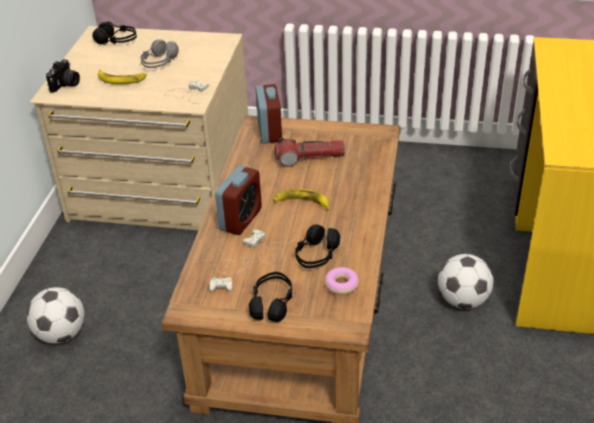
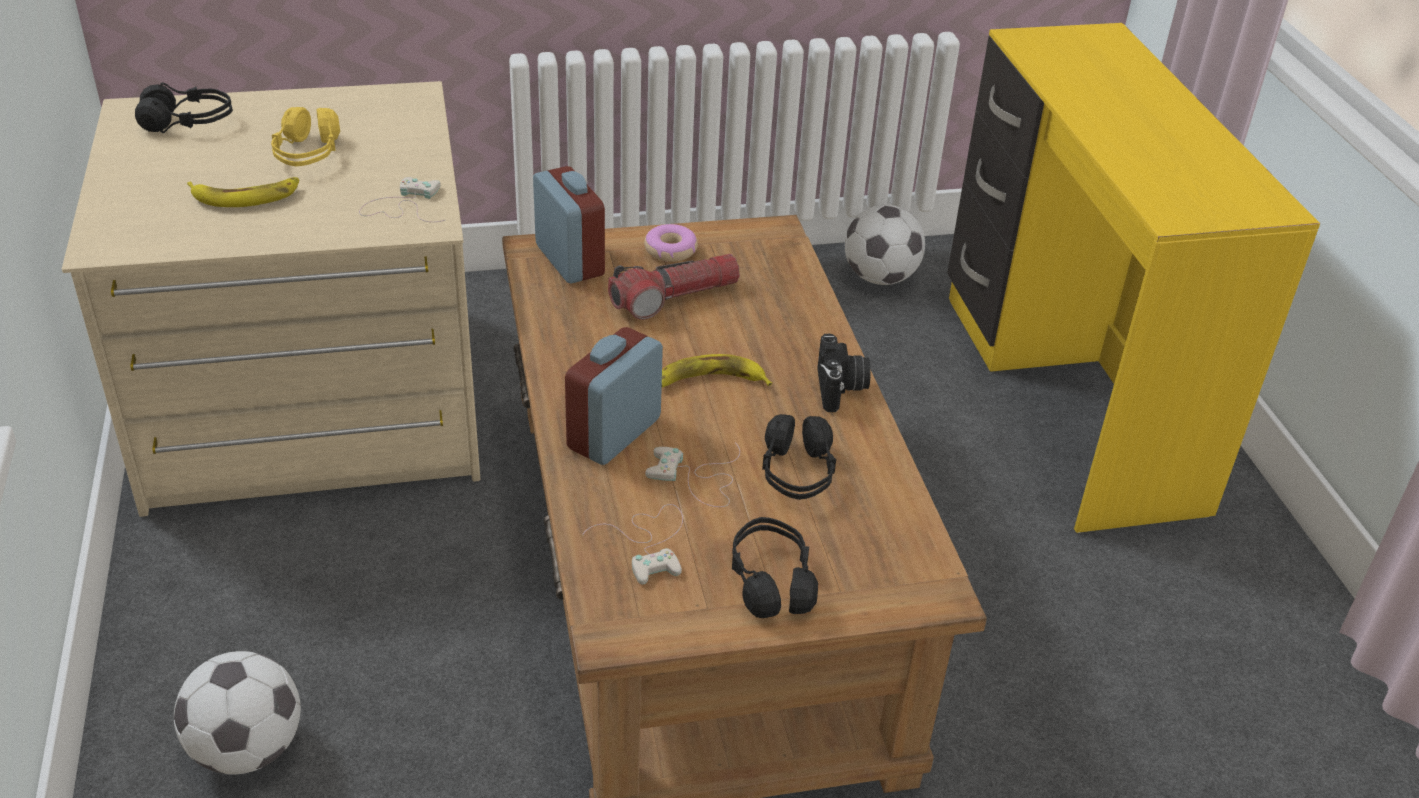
camera: 25 degrees left, 0 degrees up
(66, 85) = (127, 223): camera -> camera (841, 389)
(159, 63) = (307, 154): grey headphones -> yellow headphones
(240, 219) = (614, 433): alarm clock -> alarm clock turned 150 degrees counterclockwise
(341, 285) = (874, 518): donut -> donut (670, 250)
(463, 300) = (971, 508): football -> football (880, 278)

